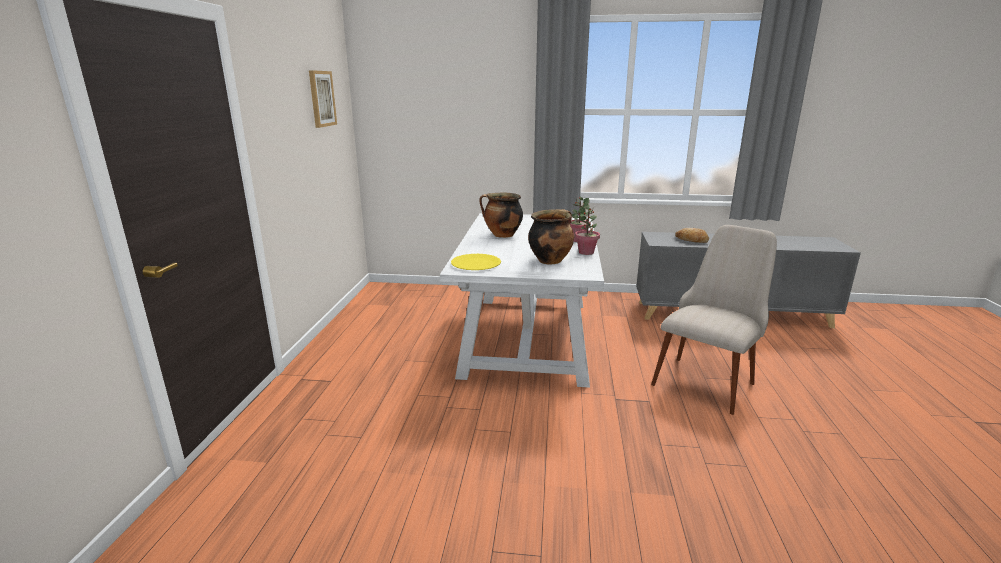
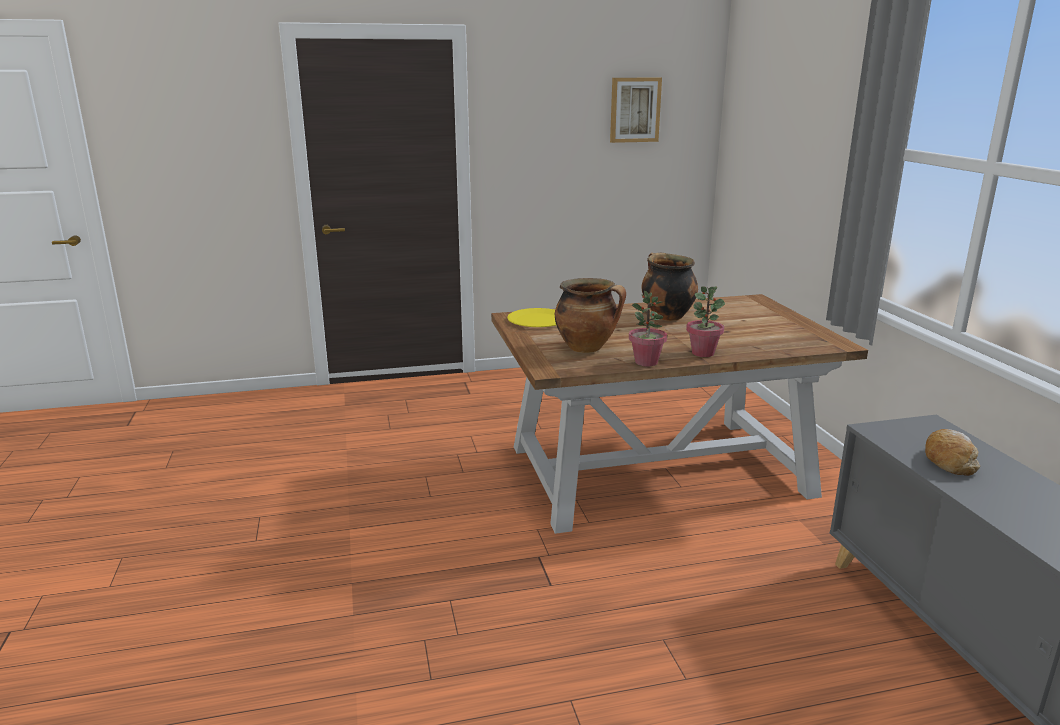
camera: 70 degrees right, 0 degrees up
(528, 336) = (656, 471): white dining table -> brown dining table
(708, 377) = (668, 644): beige chair -> none

